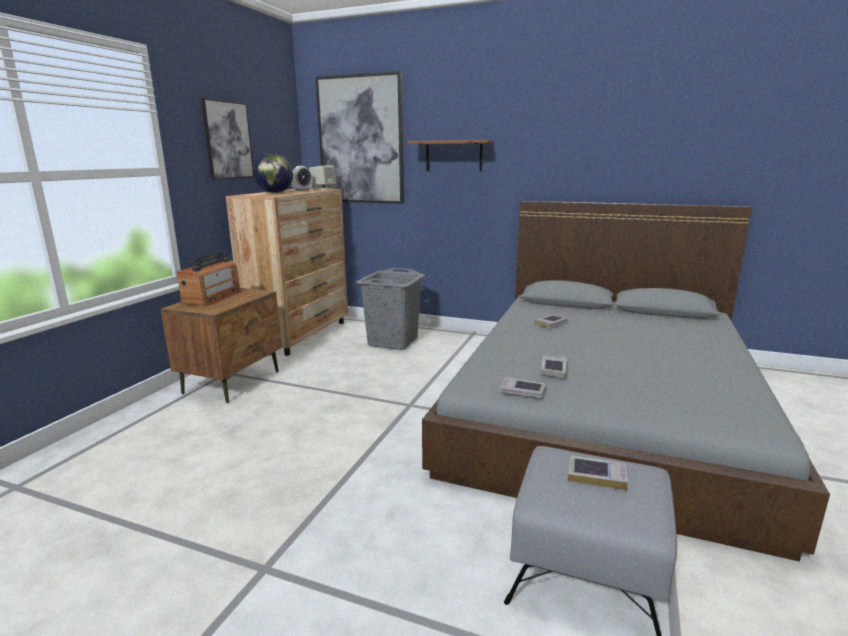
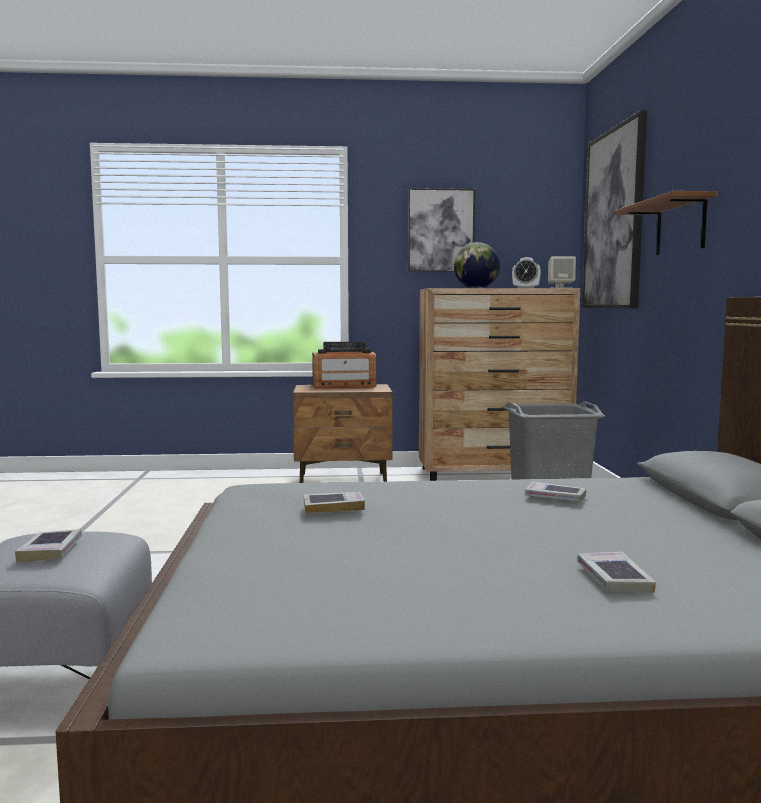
camera: 65 degrees right, 10 degrees down
(522, 391) = (248, 503): book -> book (614, 579)

